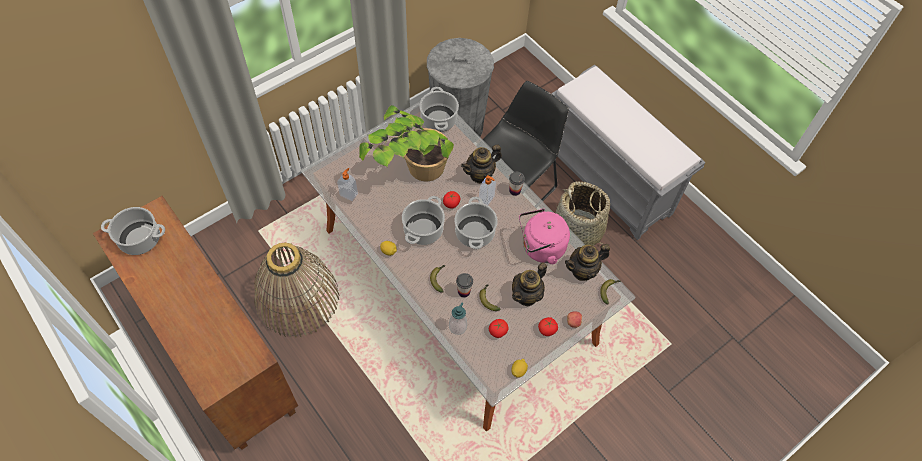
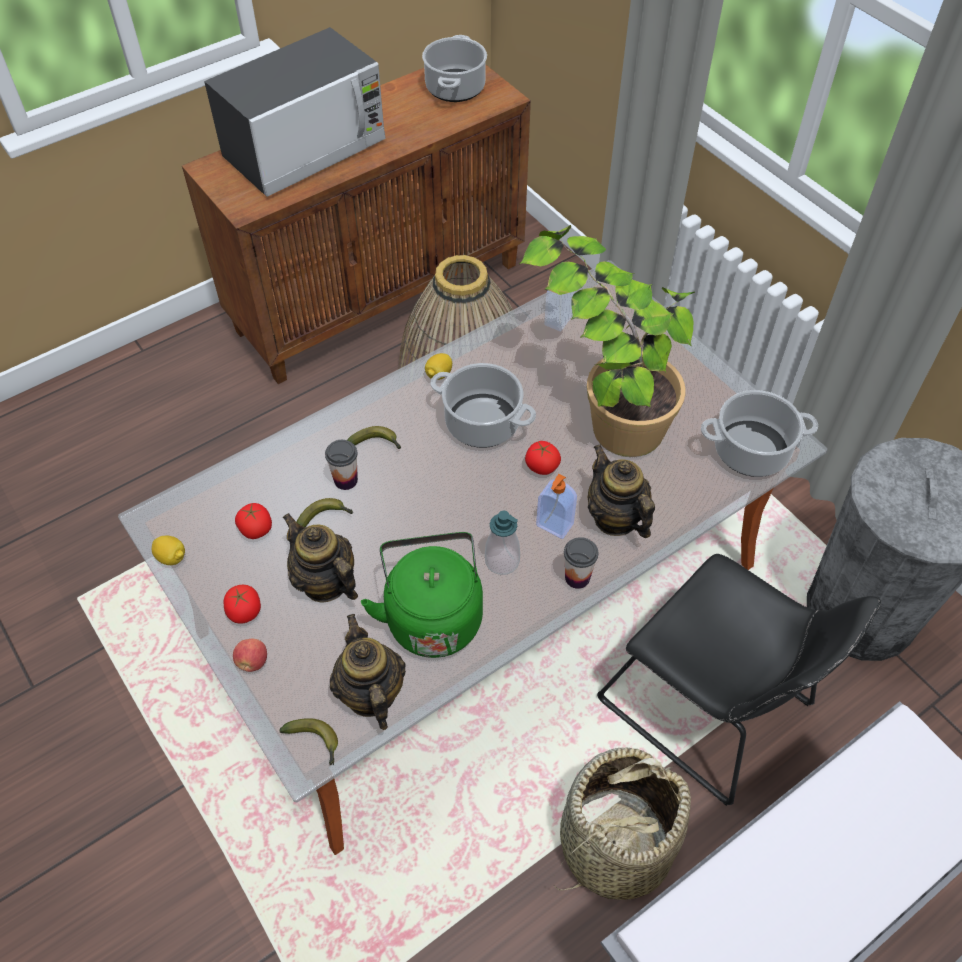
camera: 95 degrees right, 5 degrees down
(196, 328) = (306, 149): none -> microwave
(457, 327) = (276, 469): soap dispenser -> soap dispenser (502, 561)
(475, 233) = (472, 502): cooking pot -> none
(540, 248) = (432, 615): pink kettle -> green kettle

